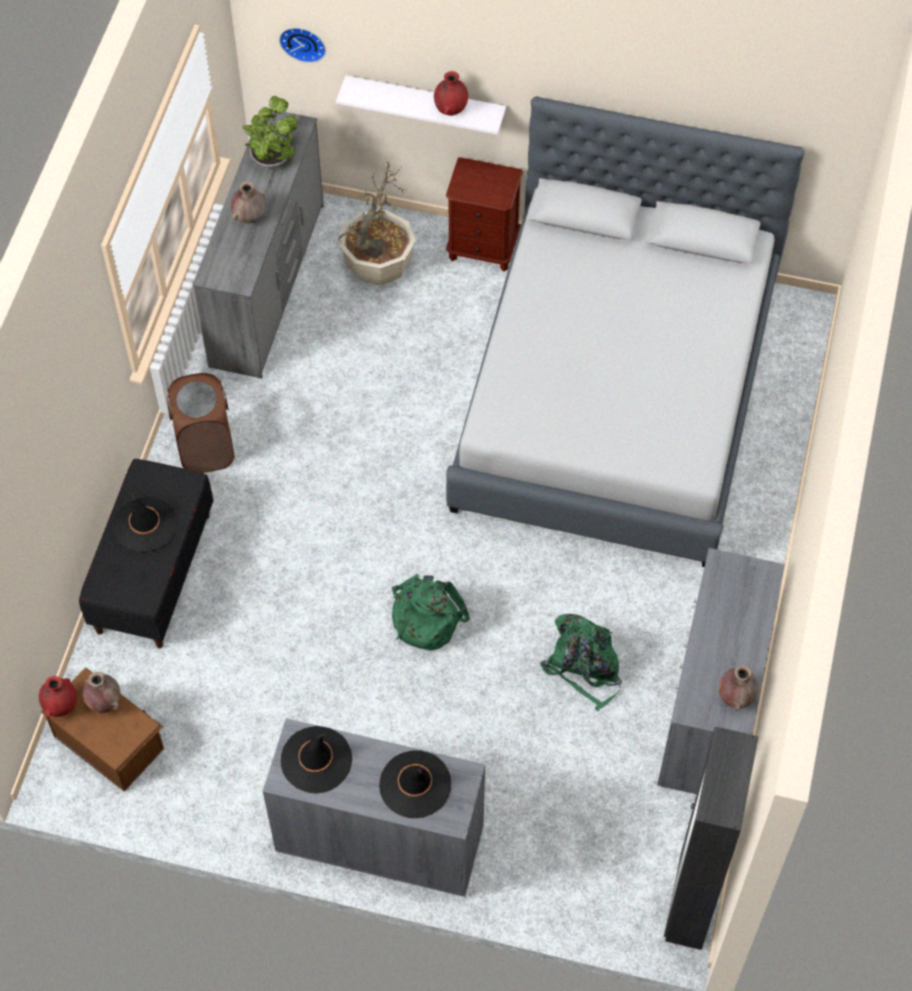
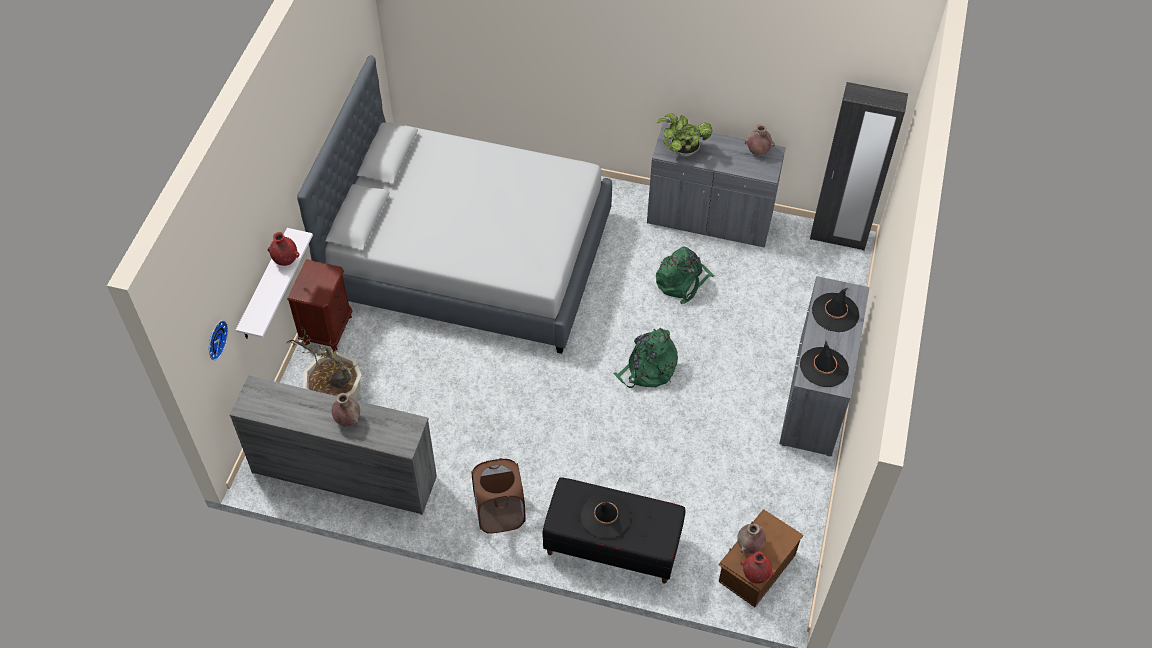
camera: 90 degrees left, 5 degrees down
(272, 157) = (286, 405): potted plant -> potted plant (682, 150)

